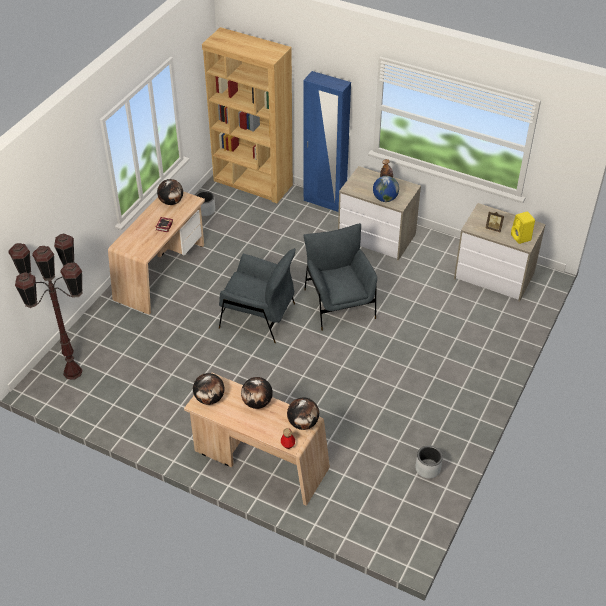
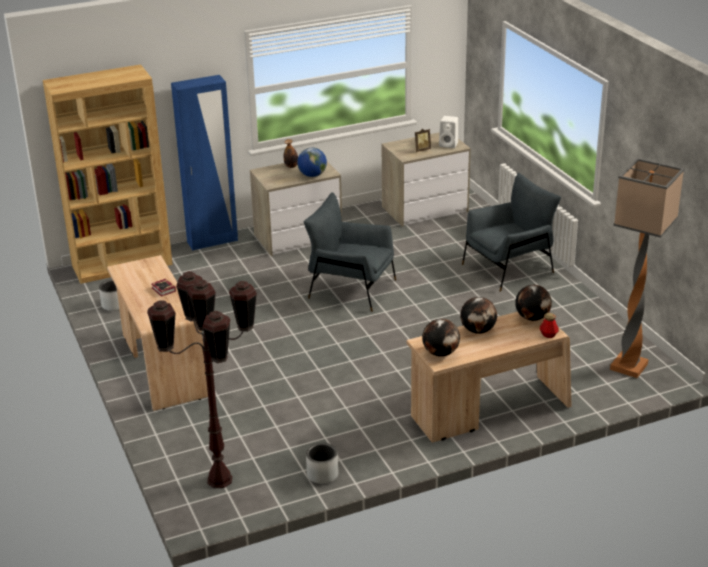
camera: 50 degrees left, 15 degrees down
(171, 202) = (134, 273): globe -> none
(258, 316) = (305, 336): grey armchair -> grey armchair (508, 268)
(394, 513) = (627, 367): none -> floor lamp
(427, 468) = (596, 330): grey planter -> grey planter (322, 474)
(521, 238) = (449, 144): yellow speaker -> white speaker

